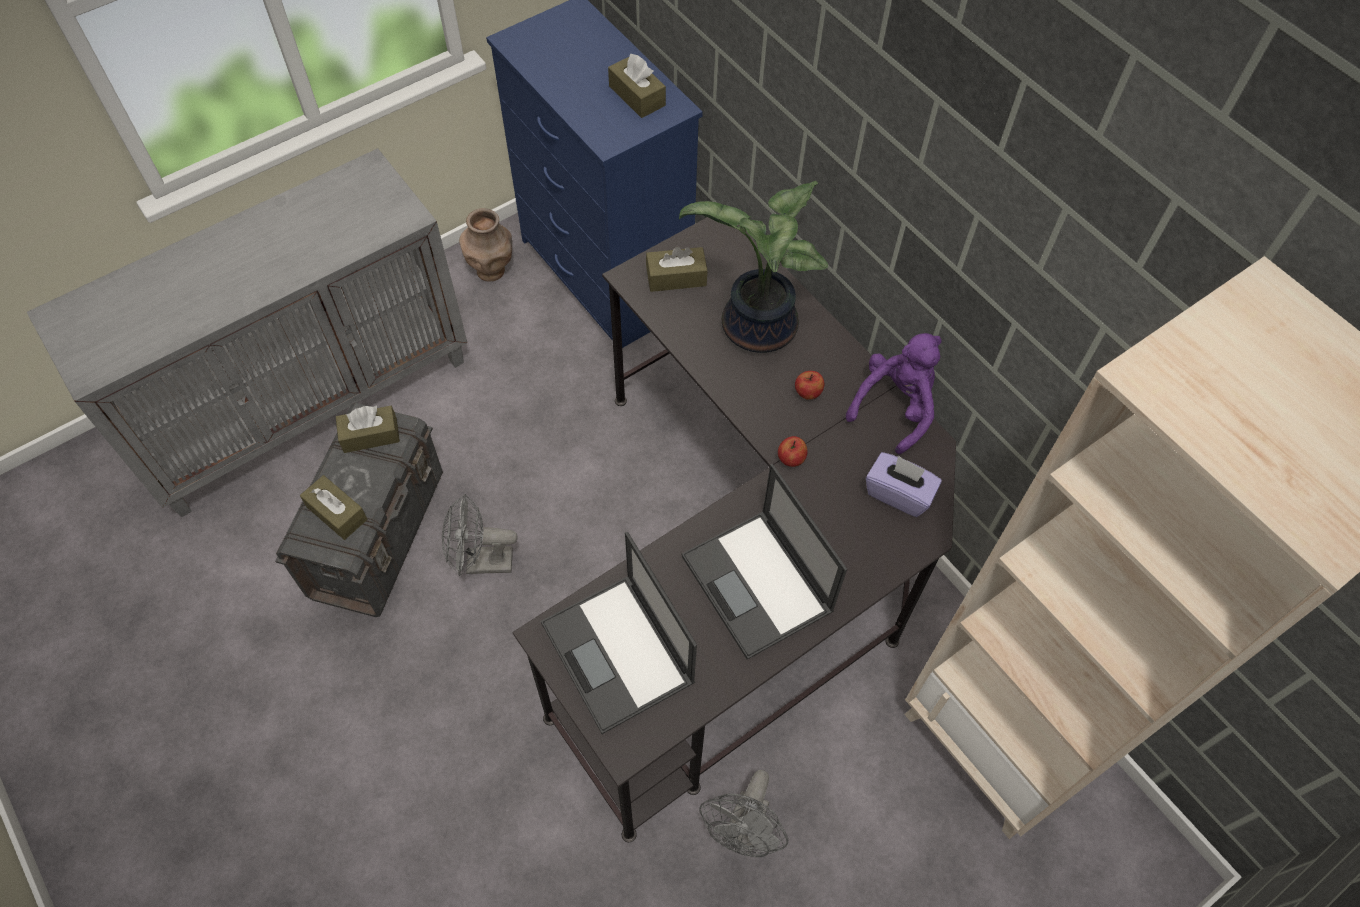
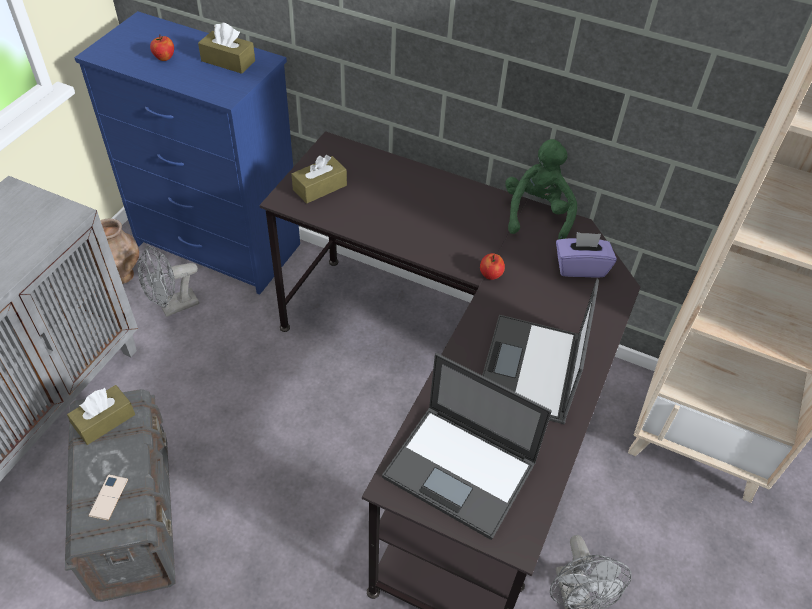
camera: 30 degrees left, 10 degrees down
(337, 513) = (108, 497): brown tissue box -> phone
(481, 562) = (241, 497): grey fan -> grey fan (173, 307)
(755, 330) = (403, 201): potted plant -> none
(758, 585) = (530, 370): laptop -> laptop turned 75 degrees clockwise
(807, 393) = (470, 227): apple -> apple (164, 58)
(895, 407) = (537, 214): purple plush toy -> green plush toy

